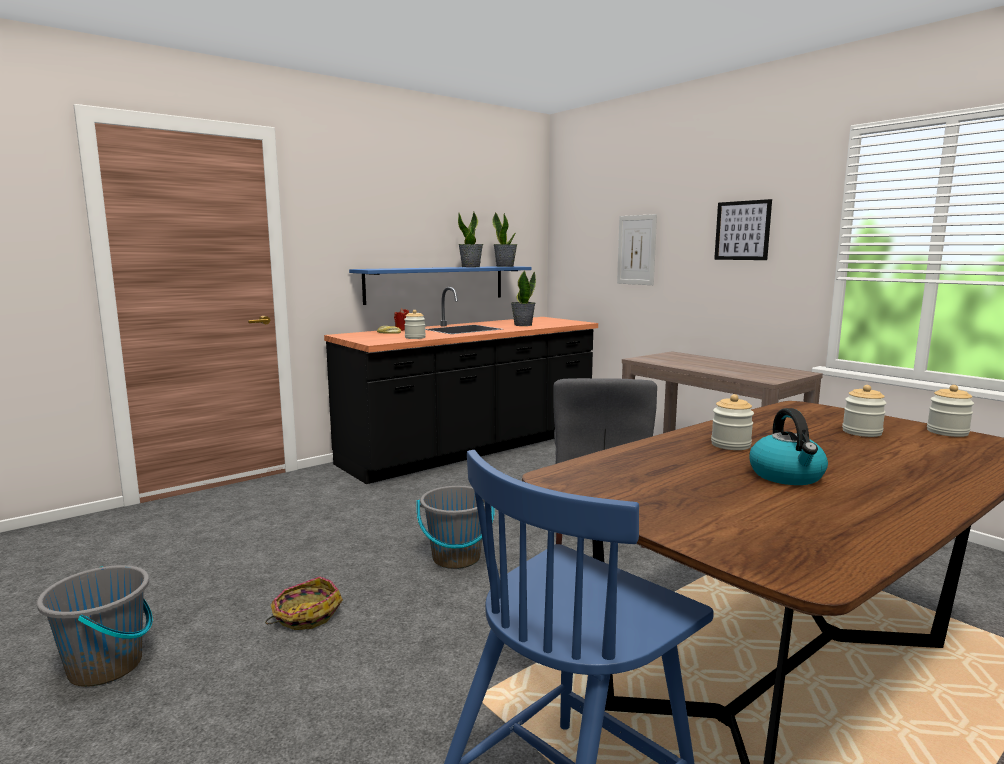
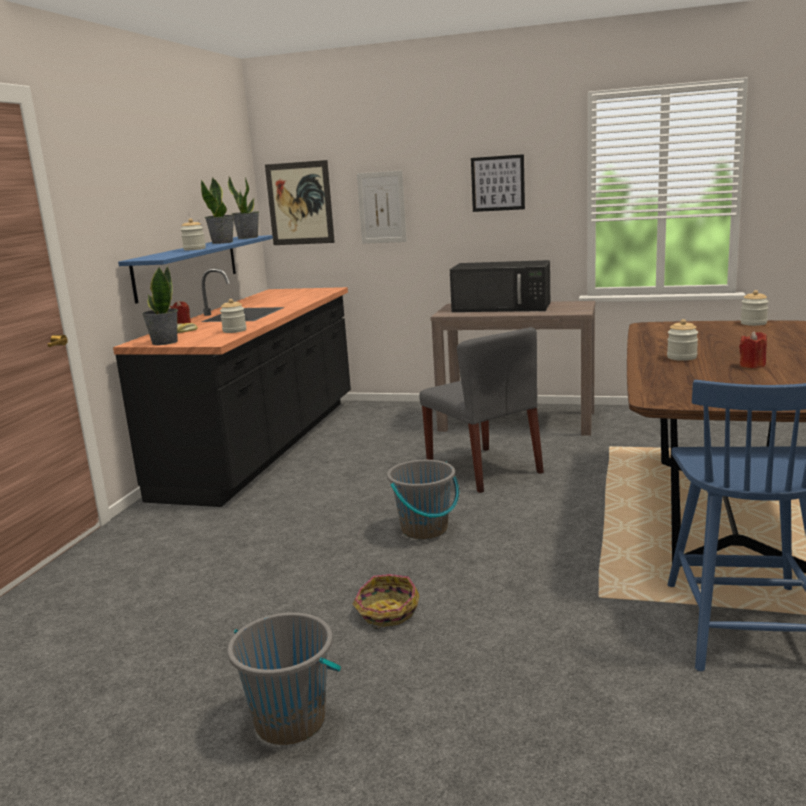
camera: 35 degrees left, 5 degrees up
(522, 325) = (287, 300): potted plant -> potted plant (164, 342)
(575, 242) = (300, 203): none -> picture
(709, 362) = (503, 307): none -> black microwave
(787, 476) = (752, 365): kettle -> red candle
(861, 432) = (719, 333): jar -> jar (194, 249)

